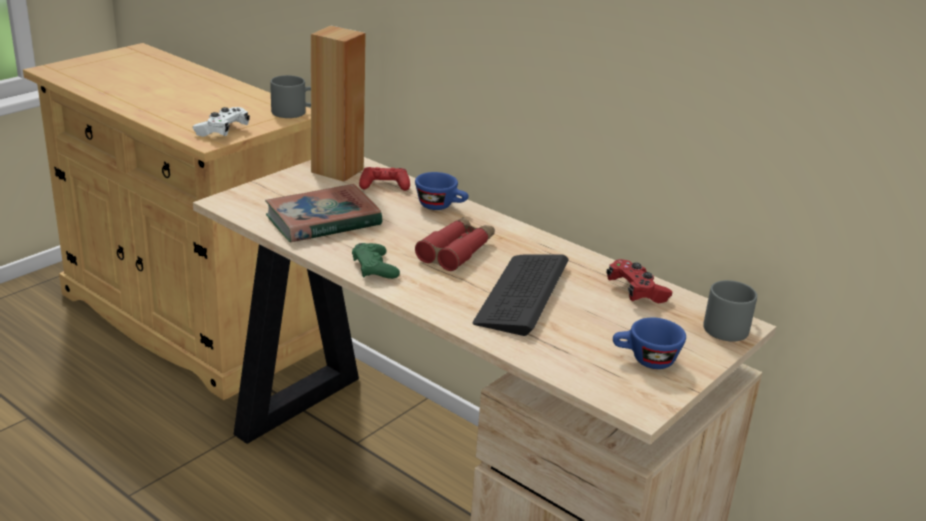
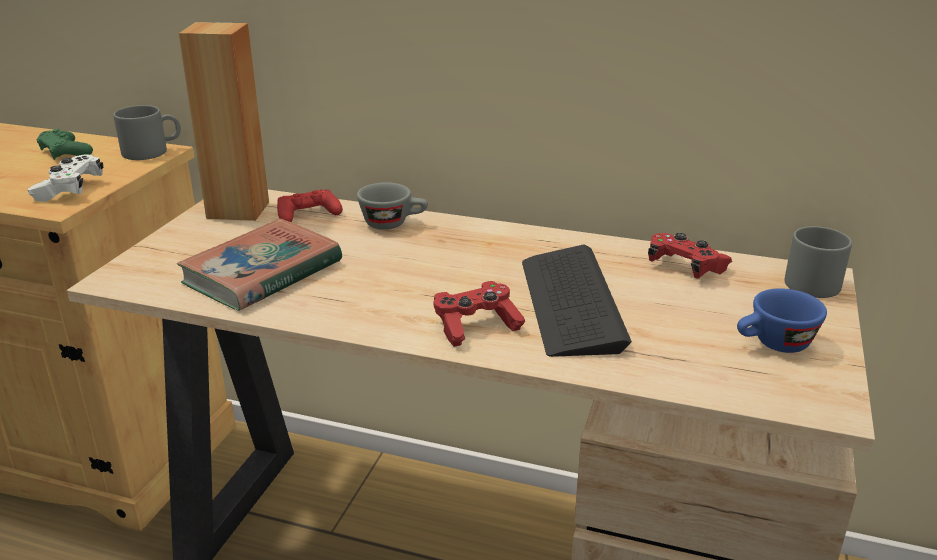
camera: 20 degrees left, 0 degrees up
(374, 268) = (372, 316): green game controller -> green game controller (65, 152)
(440, 292) = (476, 326): none -> red game controller
(441, 206) = (393, 223): blue cup -> grey cup
(456, 251) = (454, 271): red binoculars -> none

